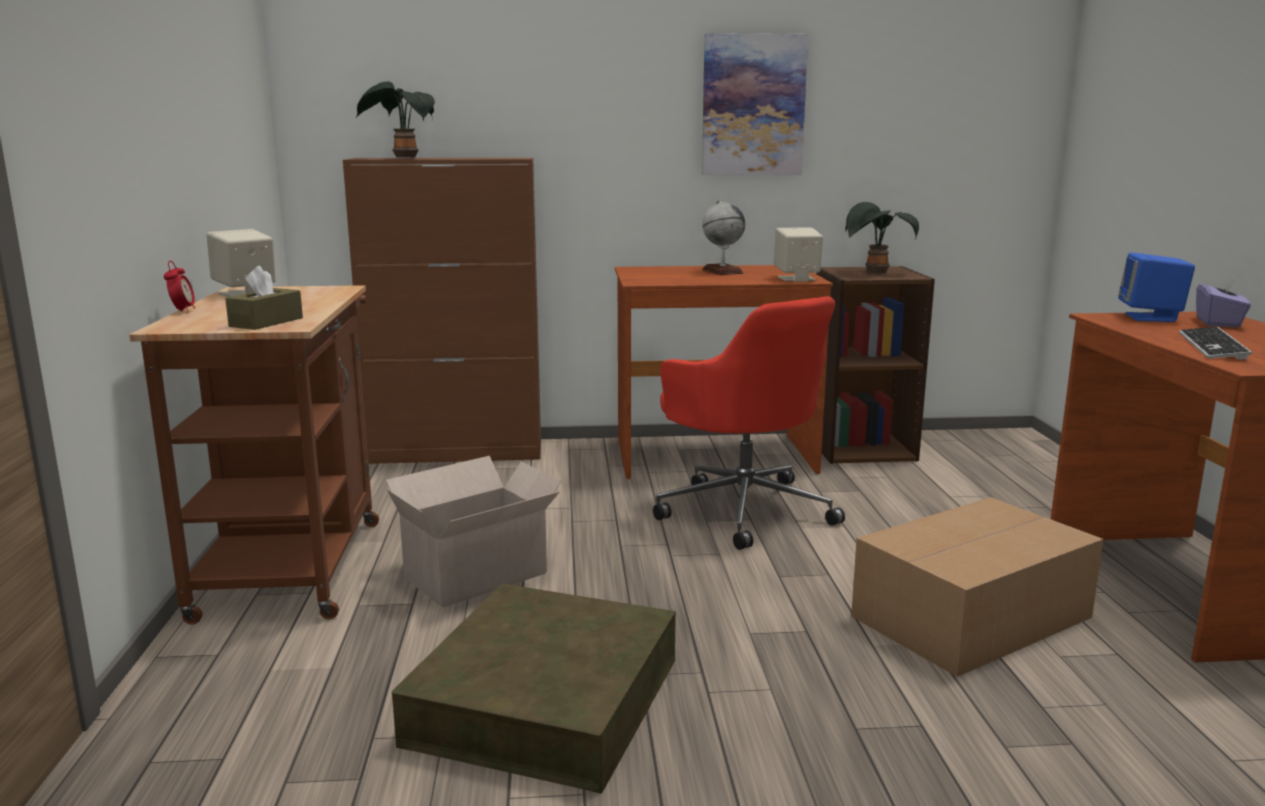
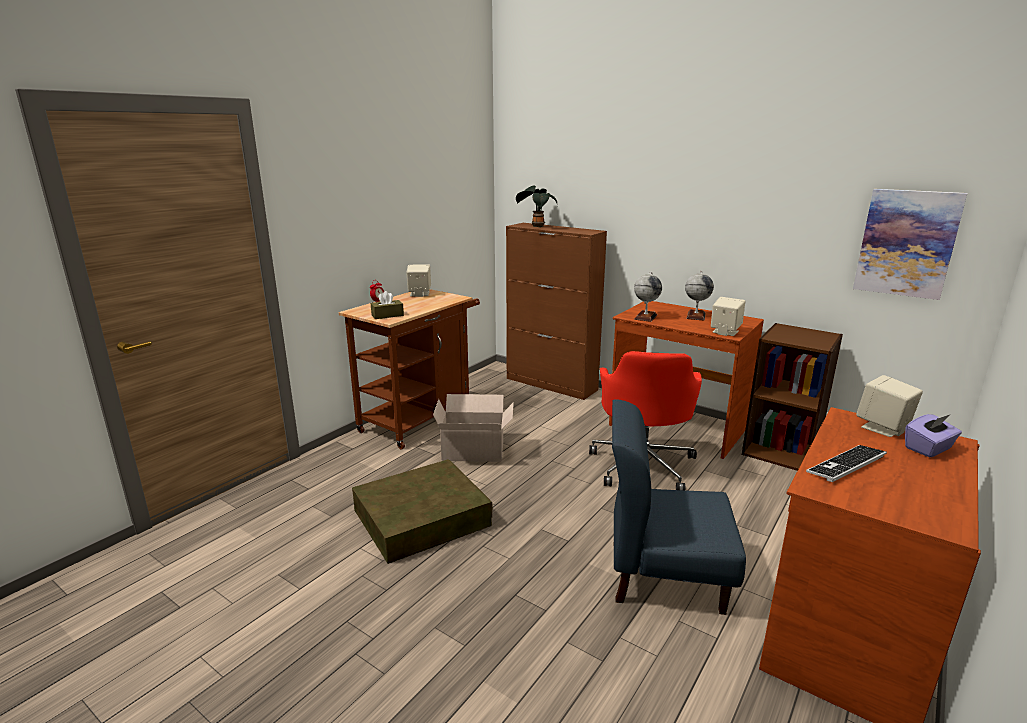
camera: 40 degrees right, 5 degrees up
(666, 280) = (645, 317): none -> globe
(753, 105) = (745, 209): picture -> picture (906, 243)
(875, 272) = (802, 336): potted plant -> none
(967, 617) = (664, 575): cardboard box -> blue chair
(1150, 317) = (883, 428): blue speaker -> beige speaker

